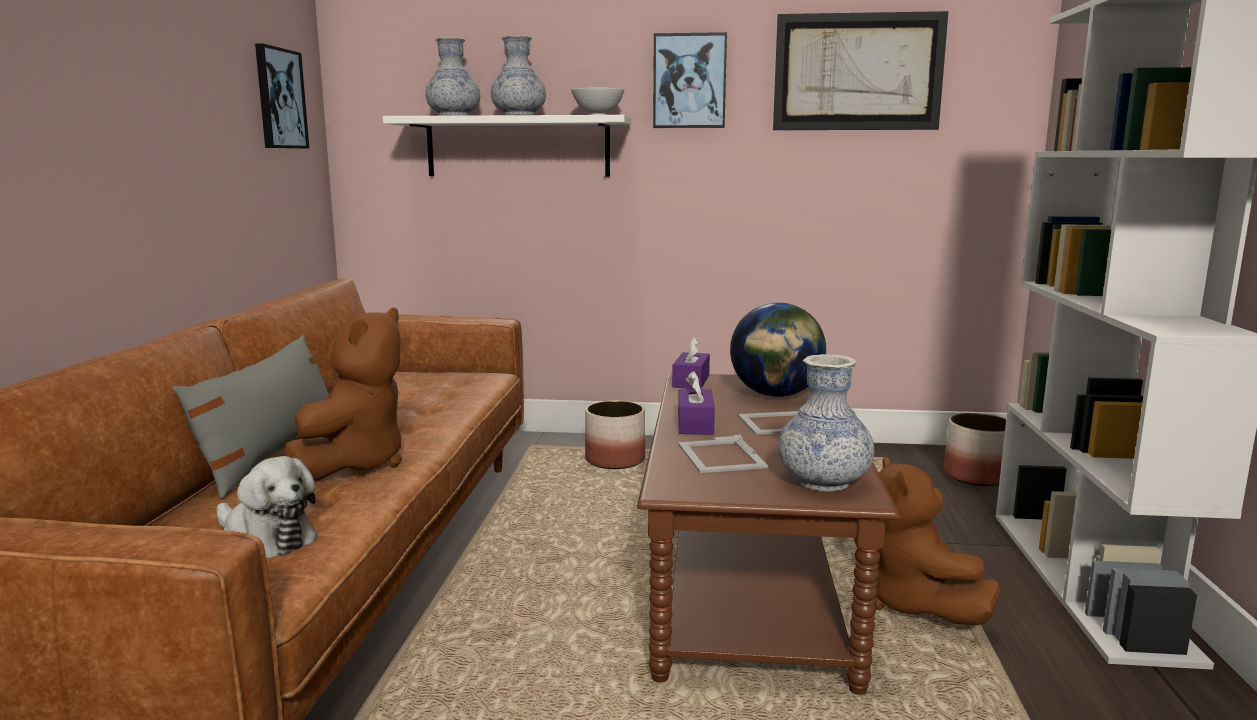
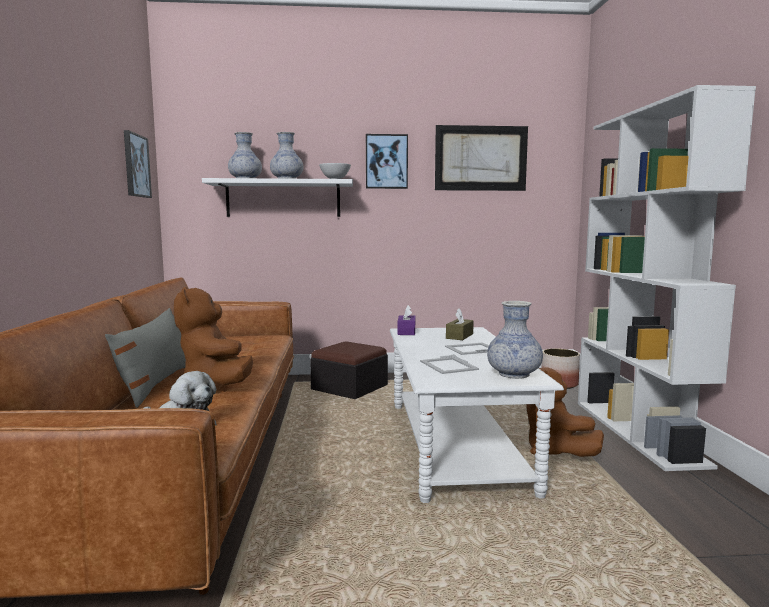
camera: 10 degrees left, 5 degrees down
(354, 463) = (215, 384): brown plush toy -> brown plush toy turned 150 degrees clockwise
(614, 460) = (349, 387): planter -> ottoman
(695, 424) = (423, 351): purple tissue box -> none
(749, 578) = (455, 444): brown coffee table -> white coffee table
(776, 395) = (459, 336): globe -> brown tissue box

